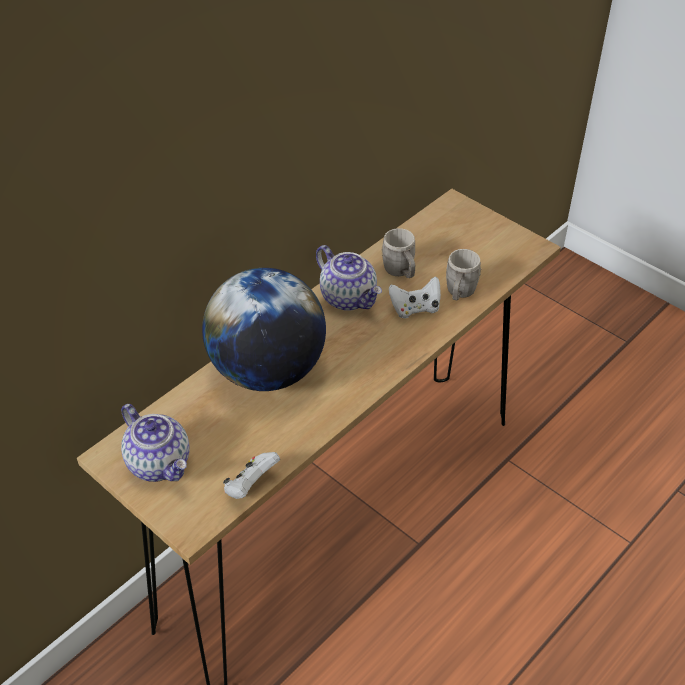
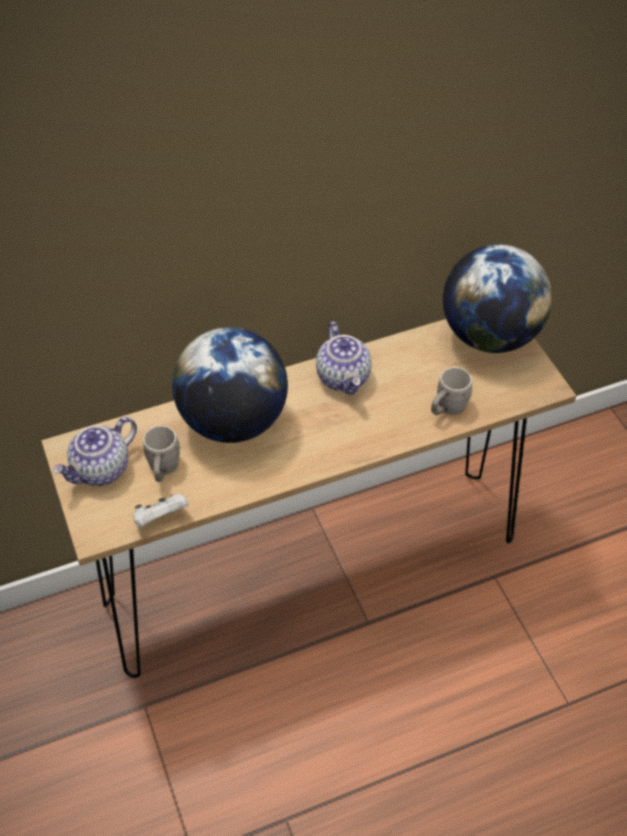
camera: 25 degrees right, 5 degrees up
(160, 463) = (101, 470): teapot -> teapot turned 60 degrees clockwise
(400, 272) = (406, 369): grey mug -> grey mug (163, 469)
(415, 309) = (397, 409): white game controller -> none
(456, 221) = (489, 336): none -> globe

